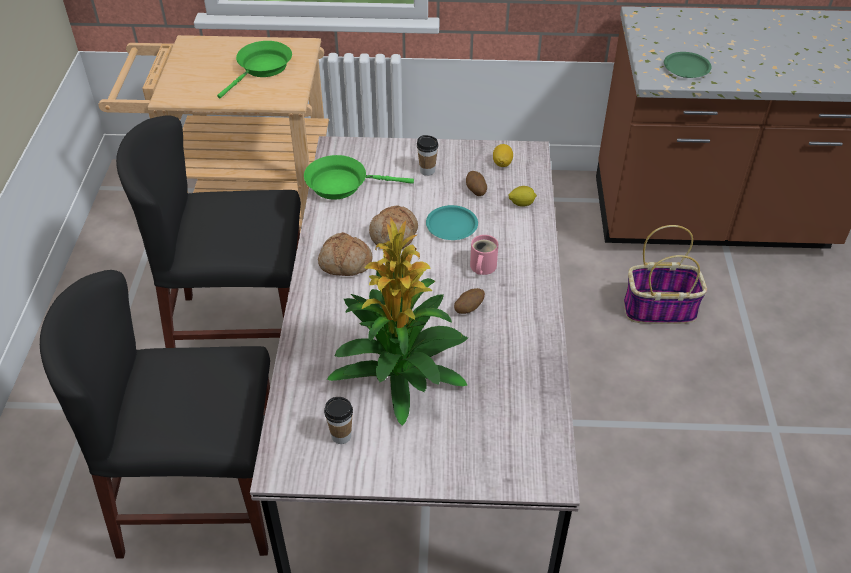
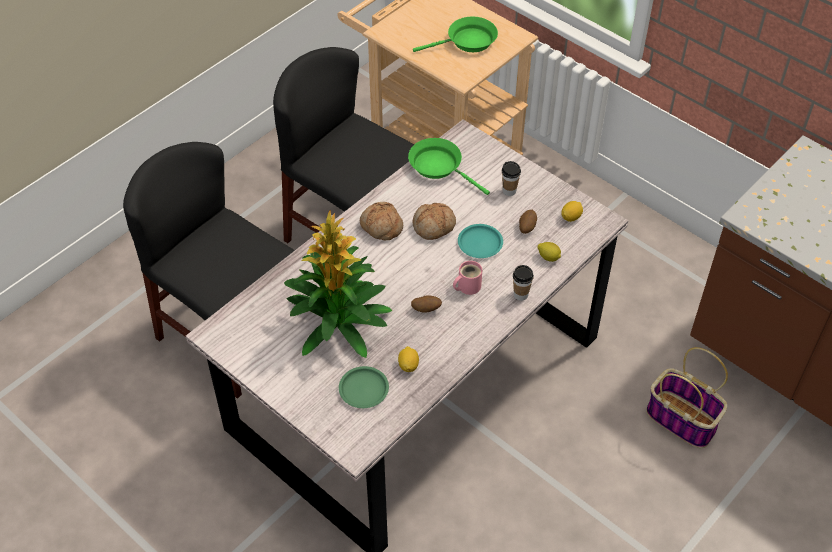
camera: 40 degrees right, 5 degrees up
(341, 436) = (264, 338): cup -> cup (520, 295)
(509, 367) = (408, 365): none -> lemon
(687, 68) = (786, 222): green plate -> green plate (364, 390)

